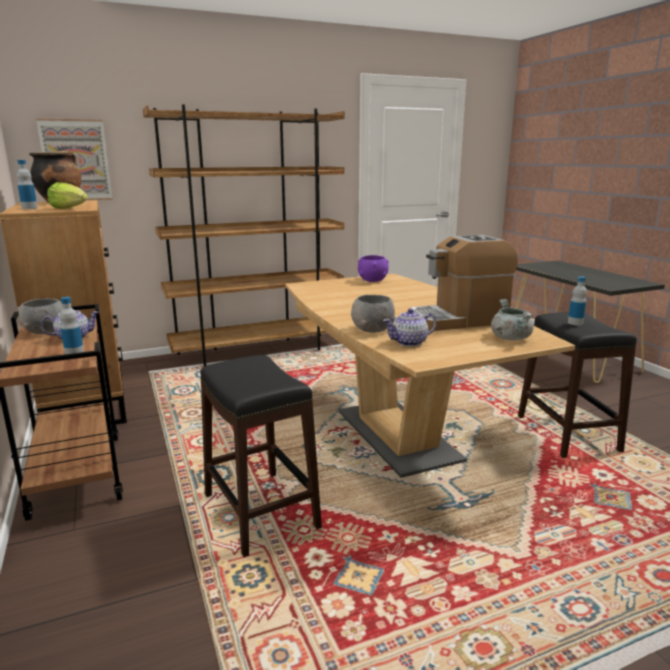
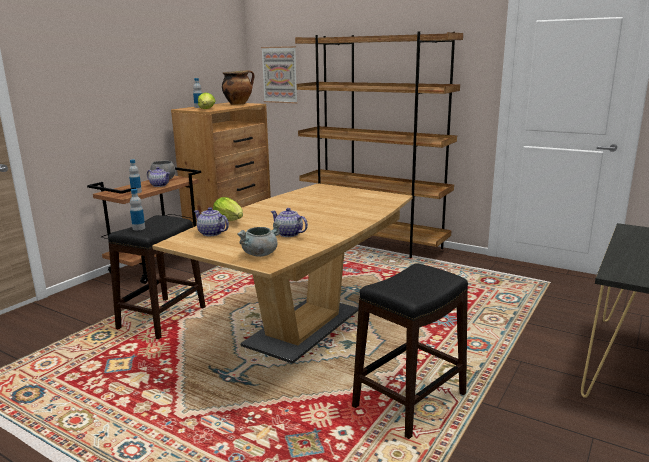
camera: 55 degrees right, 0 degrees up
(372, 329) = (230, 221): grey bowl -> lettuce
(373, 280) = (372, 196): purple bowl -> none
(457, 320) = (289, 234): coffee machine -> teapot
(575, 323) = (409, 278): bottle -> bottle (138, 228)

